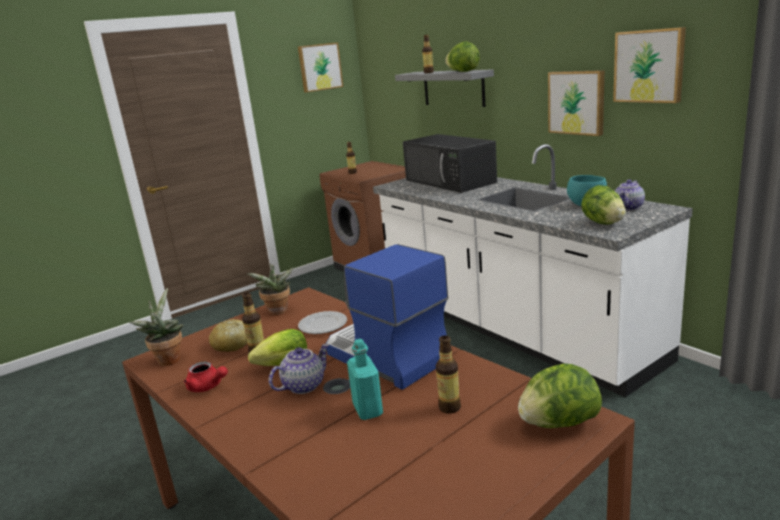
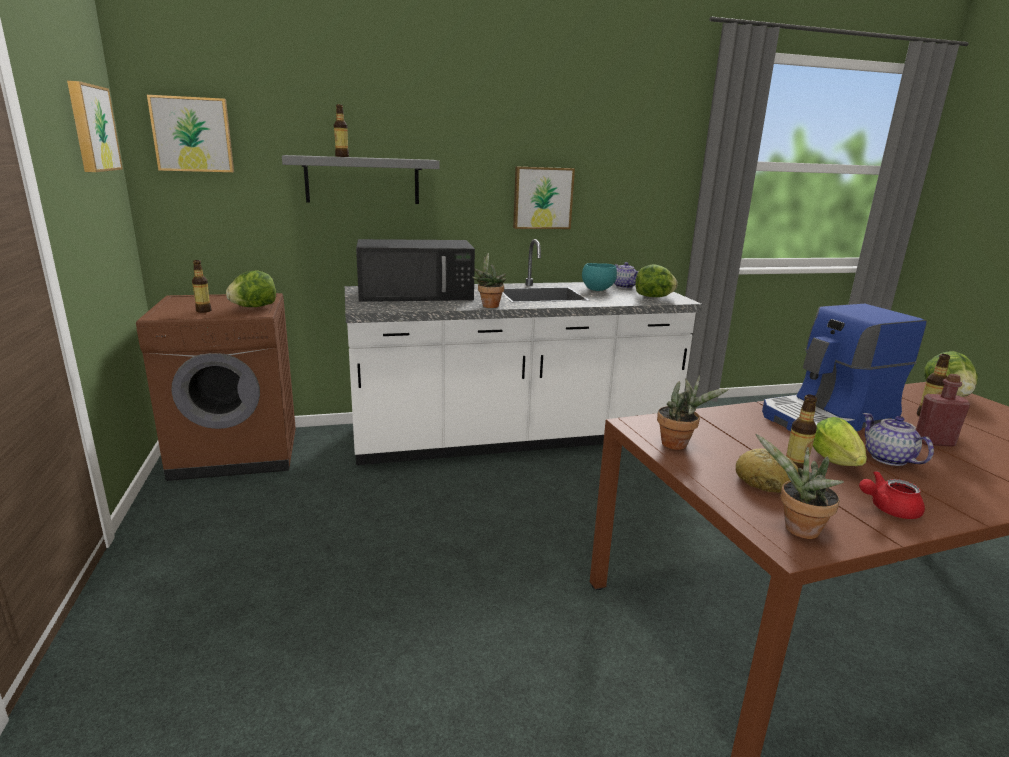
camera: 70 degrees left, 0 degrees up
(207, 387) = (887, 509): red teapot -> red teapot turned 150 degrees counterclockwise
(323, 325) = (738, 429): plate -> none
(367, 409) = (934, 442): turquoise bottle -> red bottle
(451, 198) = (489, 305): none -> potted plant
(463, 71) = (411, 159): lettuce -> lettuce (254, 307)
(649, 66) = (613, 166): picture -> picture (193, 134)

